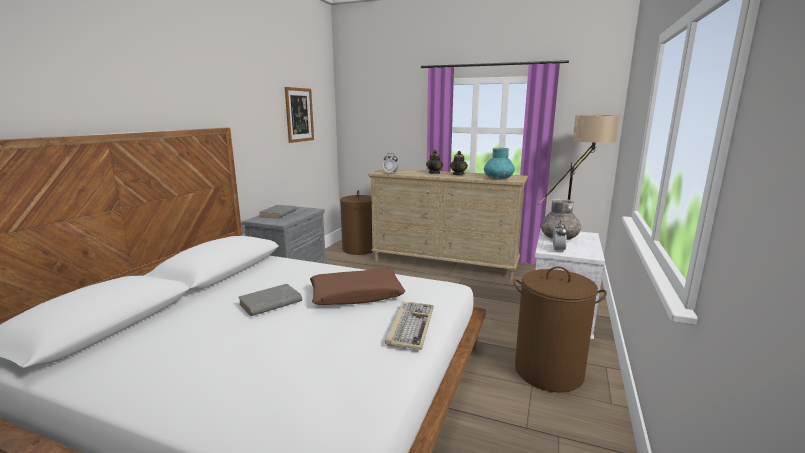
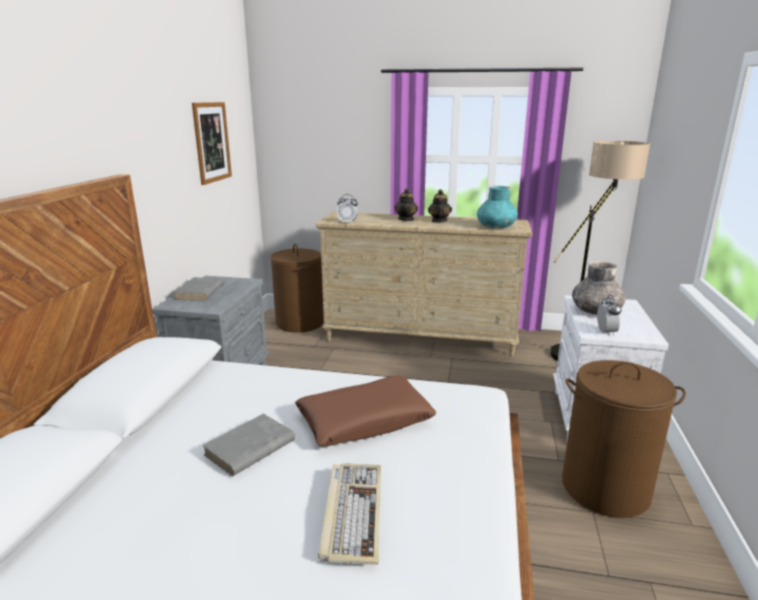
camera: 10 degrees left, 5 degrees up
(410, 326) = (463, 468): keyboard -> keyboard (352, 512)

